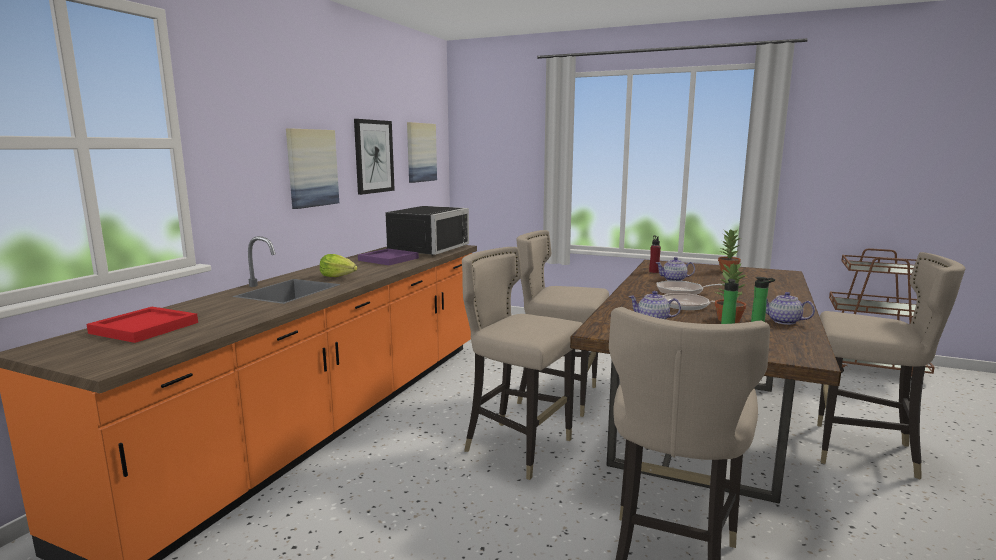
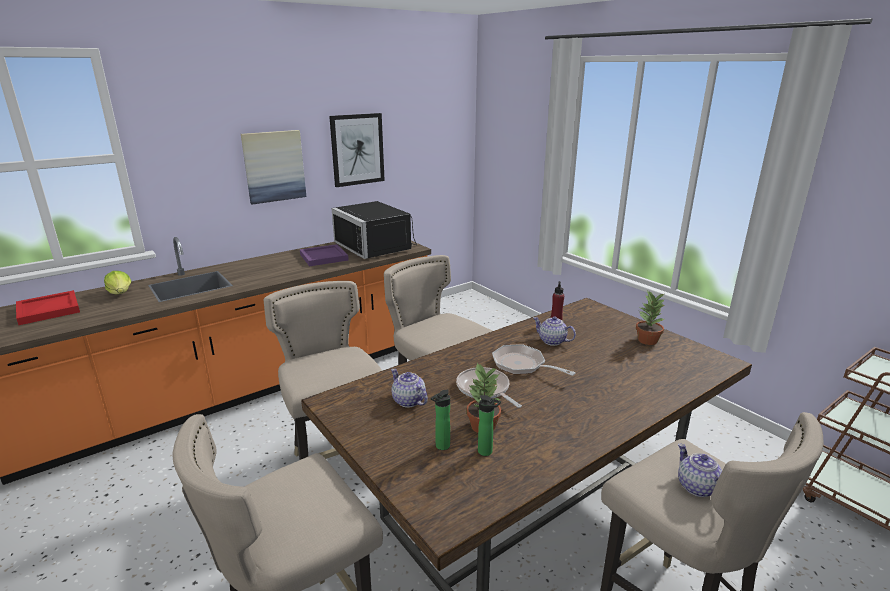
camera: 30 degrees right, 10 degrees up
(338, 276) = (248, 275): lettuce -> lettuce (121, 293)
(421, 152) = (428, 140): picture -> none
(424, 249) = (377, 247): black microwave -> black microwave turned 90 degrees clockwise
(783, 321) = (539, 449): teapot -> teapot (696, 487)

